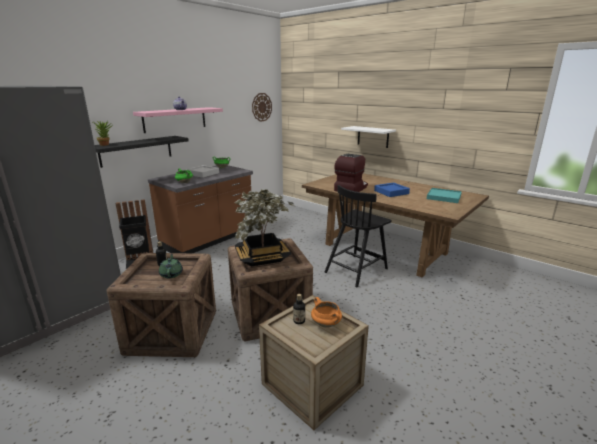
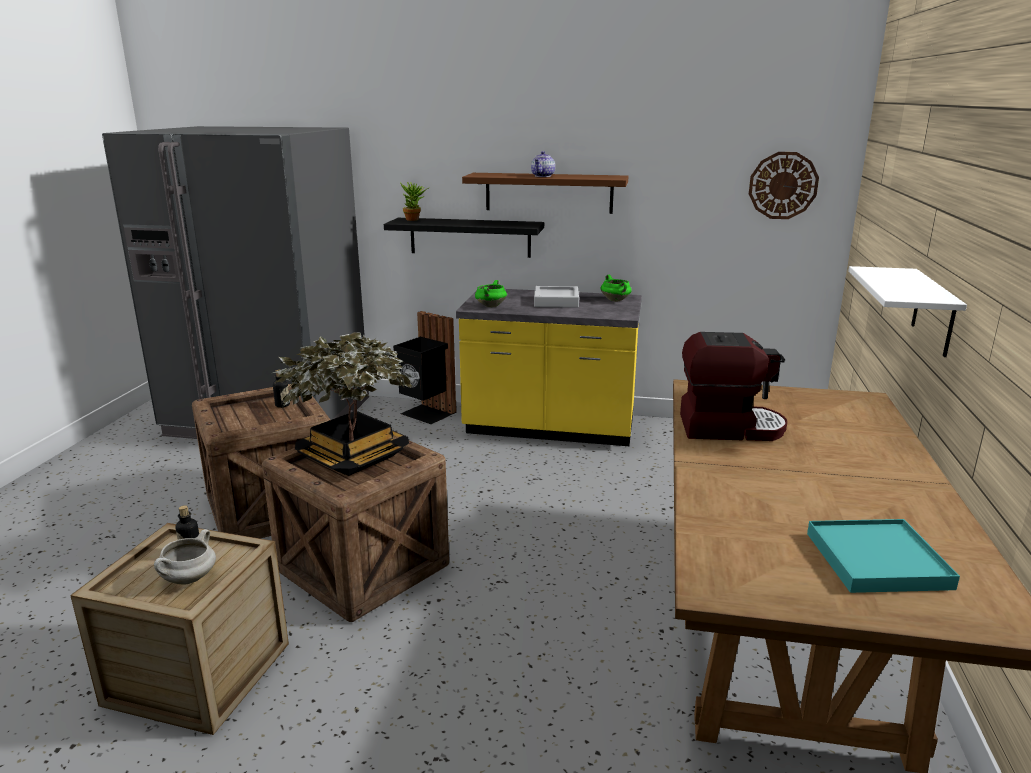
camera: 60 degrees right, 0 degrees up
(171, 274) = (257, 419): green teapot -> none
(175, 119) = (548, 193): pink shelf -> brown shelf
(209, 240) = (550, 428): brown counter -> yellow counter
(326, 324) = (189, 579): orange cooking pot -> white cooking pot
(356, 270) = (616, 618): black chair -> none
(391, 192) = (784, 476): blue tray -> none

